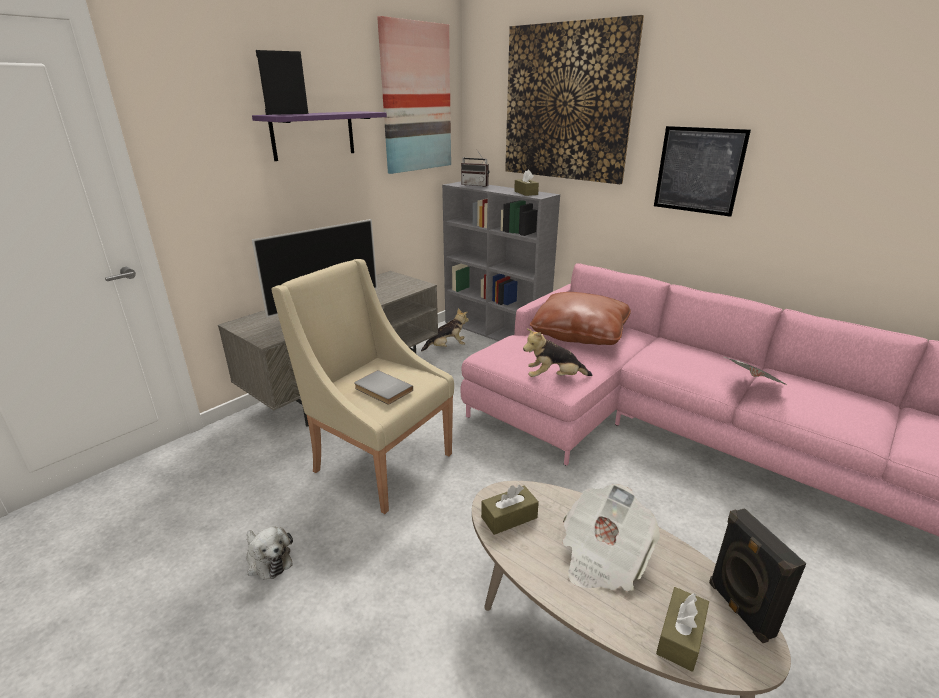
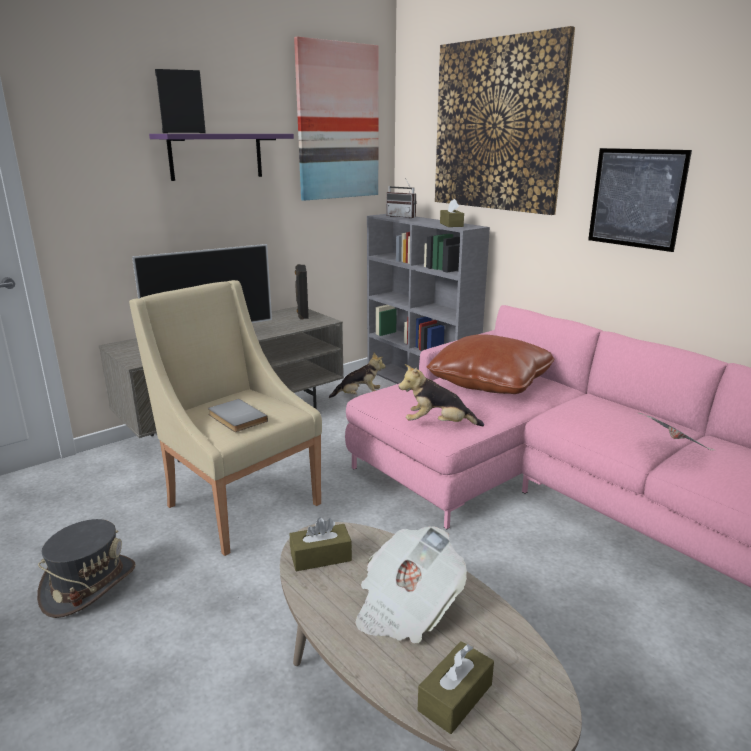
camera: 10 degrees right, 5 degrees down
(268, 559) = (89, 585): plush toy -> grey hat
(738, 609) = (539, 681): black speaker -> black speaker (302, 314)

